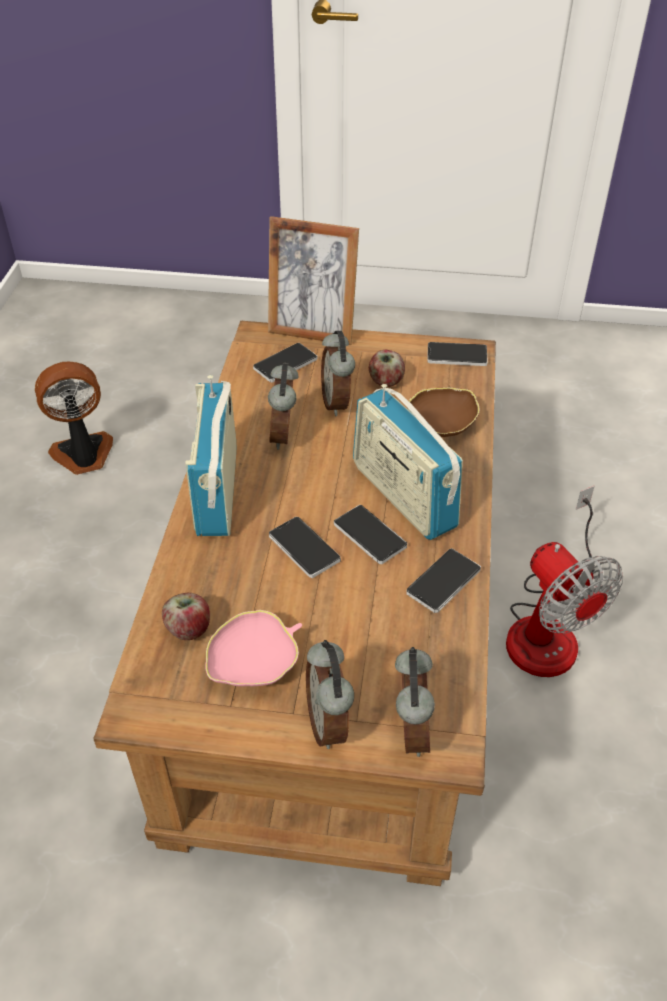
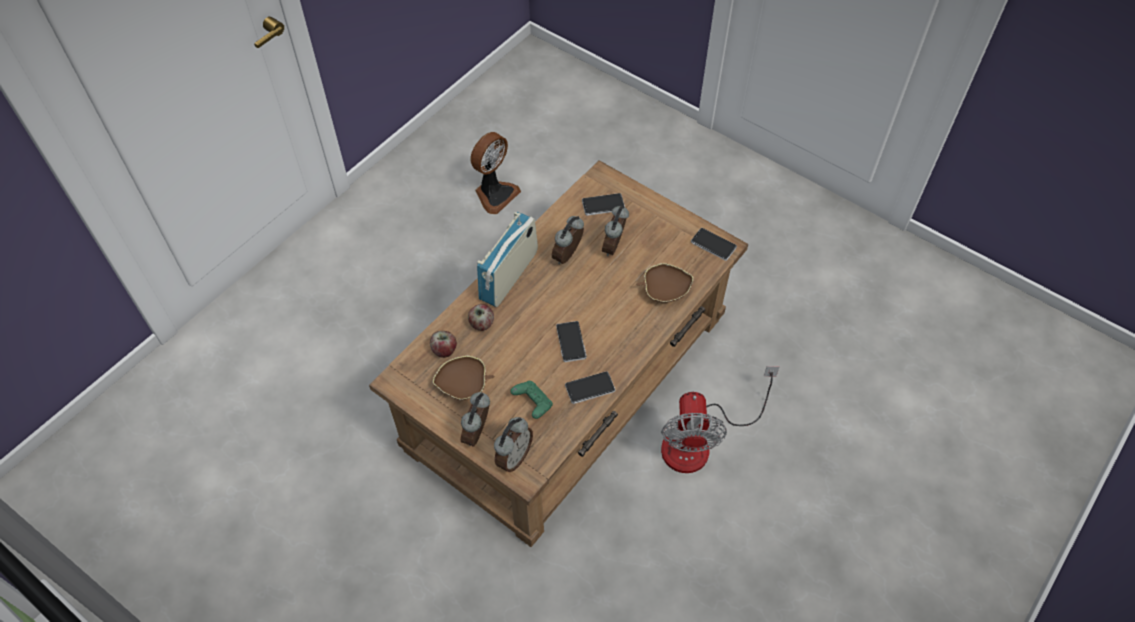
camera: 30 degrees right, 10 degrees up
(84, 455) = (494, 194): fan -> fan turned 120 degrees clockwise
(255, 663) = (464, 385): pink bowl -> brown bowl
(304, 548) = (531, 333): phone -> none
(312, 332) = (636, 187): picture frame -> none
(379, 640) = (532, 403): none -> green game controller
(386, 382) = (654, 245): apple -> apple (481, 324)
(403, 496) = (607, 326): radio -> none

